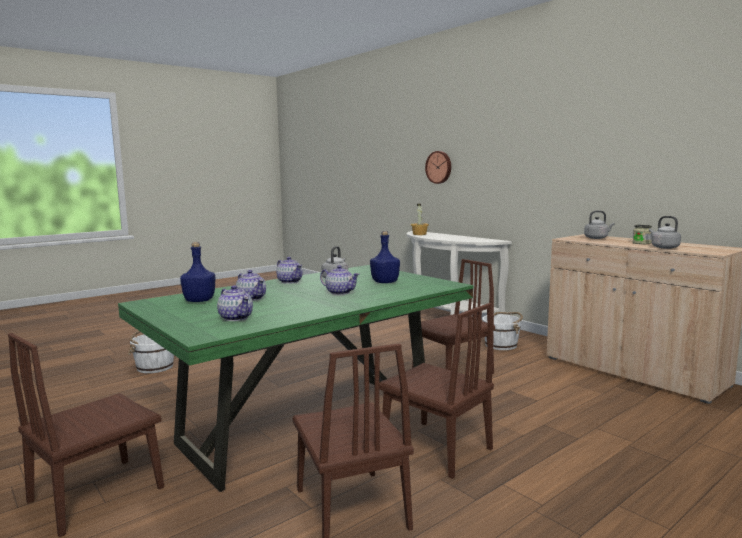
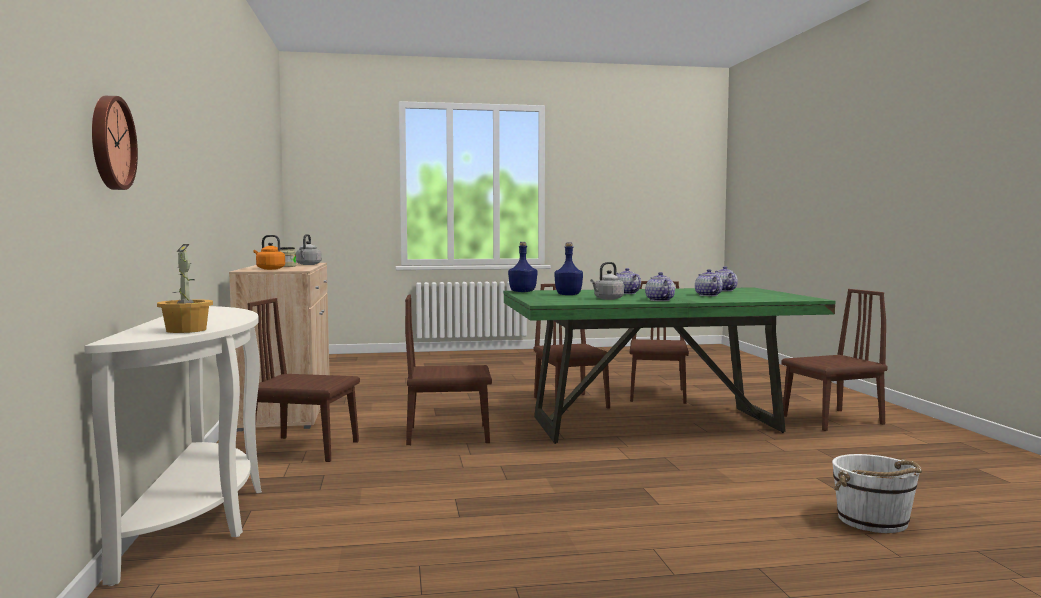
camera: 150 degrees left, 5 degrees down
(199, 300) = (756, 297): blue bottle -> blue bottle (523, 292)
(501, 345) = (305, 449): white bucket -> brown chair
(597, 238) = (269, 269): grey kettle -> orange kettle

